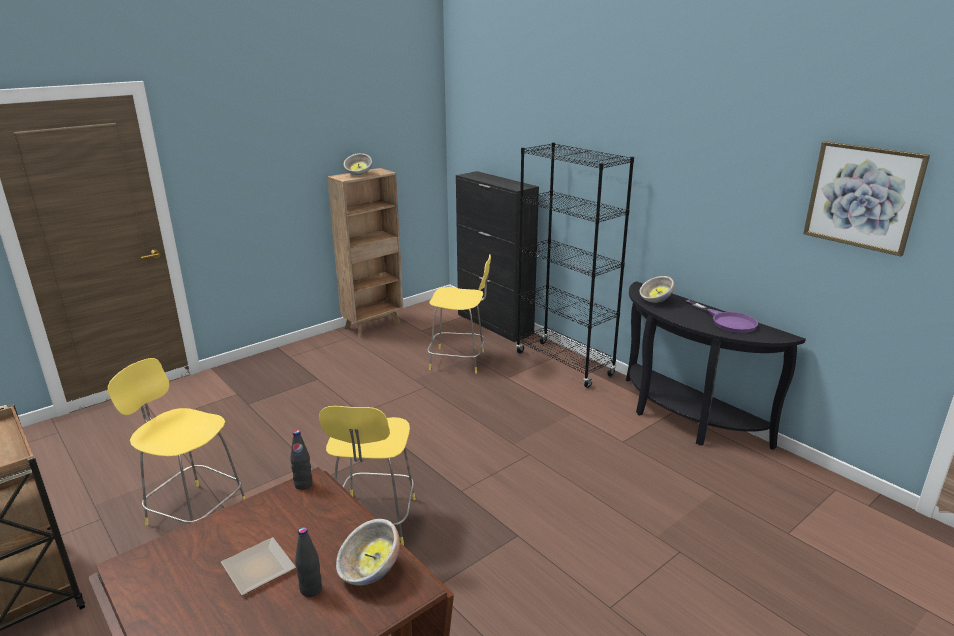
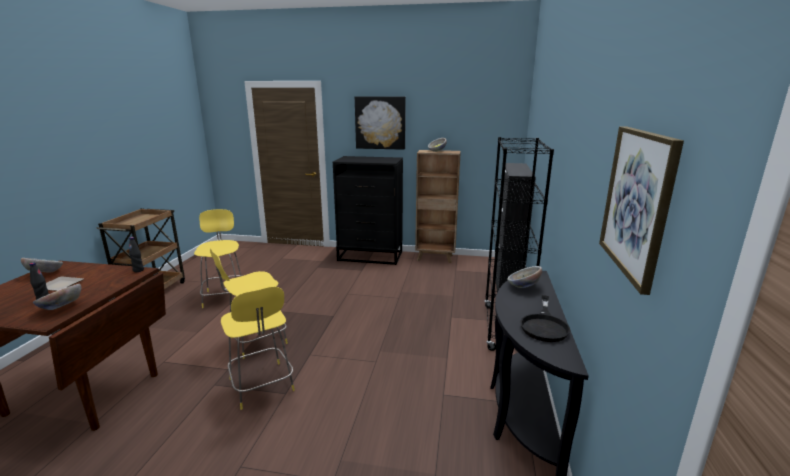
camera: 50 degrees right, 5 degrees down
(156, 584) = (45, 273): none -> bowl
(261, 143) = (380, 123): none -> picture
(291, 357) = (371, 256): none -> black dresser
(459, 360) = (443, 294): yellow stool -> yellow stool (262, 386)
(727, 321) = (544, 325): purple frying pan -> black frying pan

